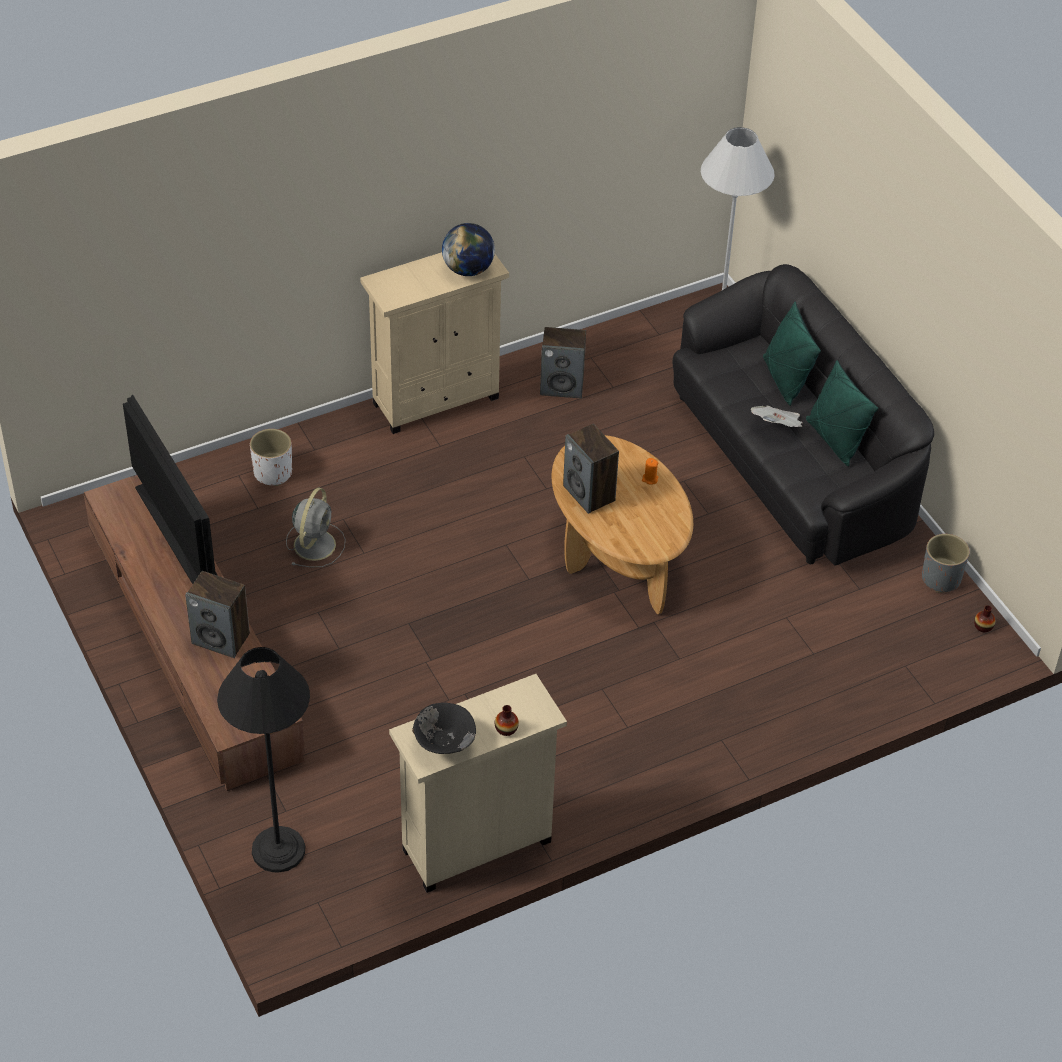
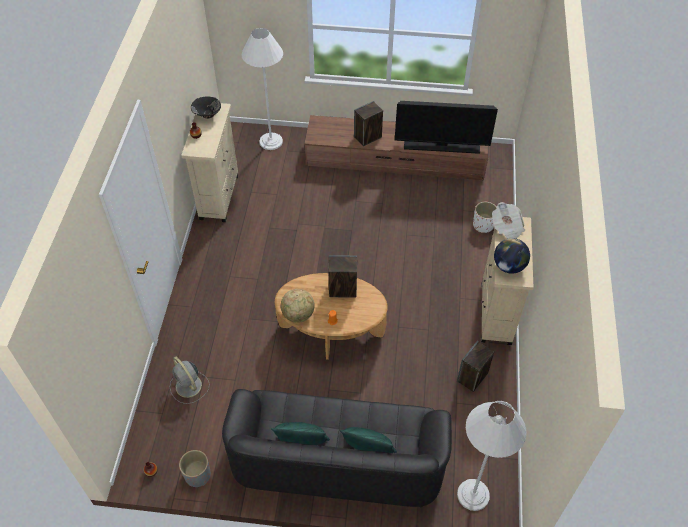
camera: 125 degrees right, 5 degrees up
(278, 850) = (271, 141): black floor lamp -> white floor lamp
(315, 543) = (425, 220): grey fan -> grey fan (189, 387)
(673, 518) = (298, 315): none -> globe
(777, 426) = (334, 419): newspaper -> newspaper (507, 228)

